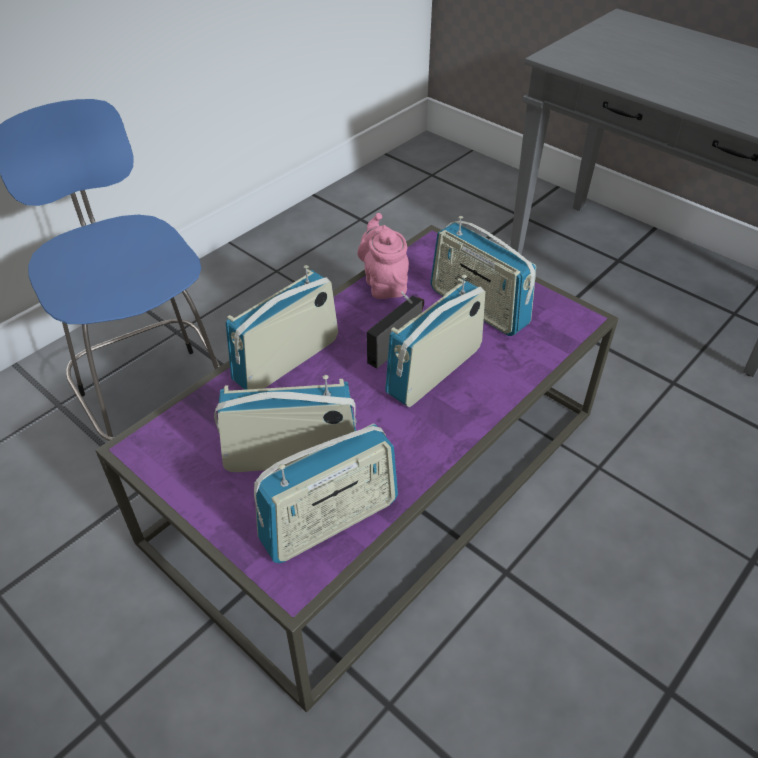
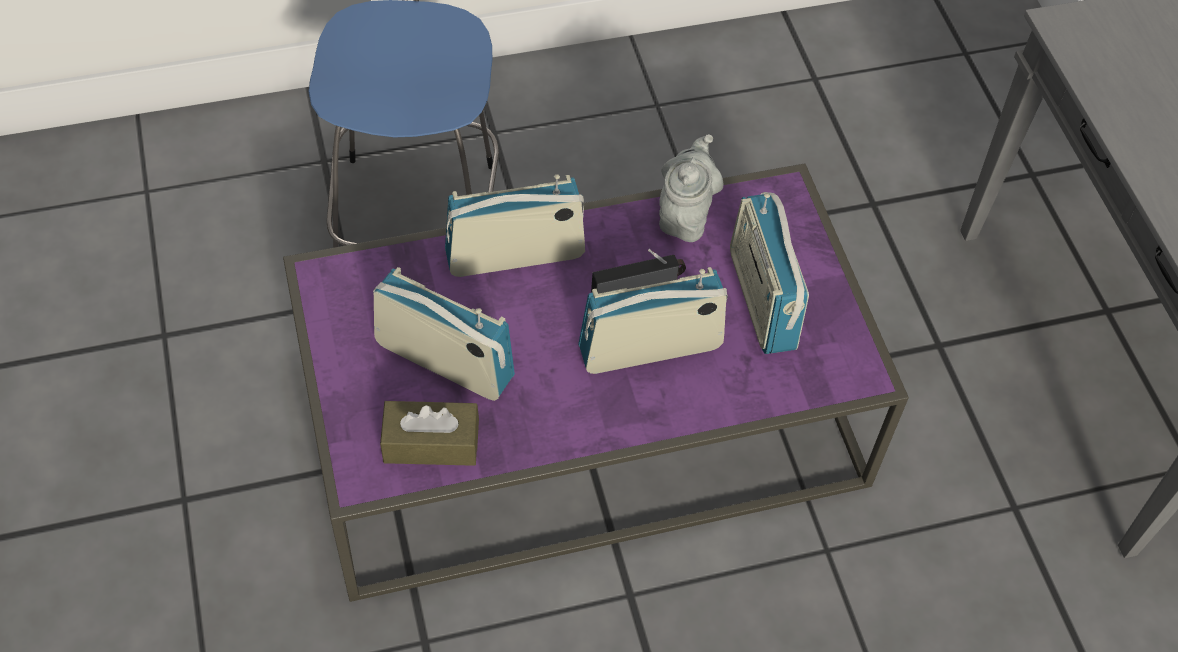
camera: 30 degrees right, 10 degrees up
(330, 521) = (431, 443): radio -> brown tissue box
(384, 283) = (685, 215): pink teapot -> grey teapot

